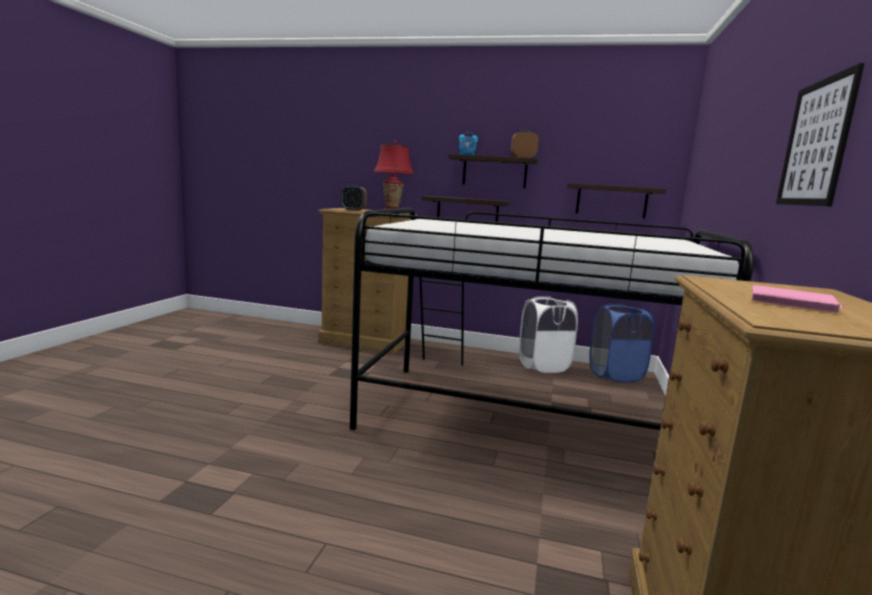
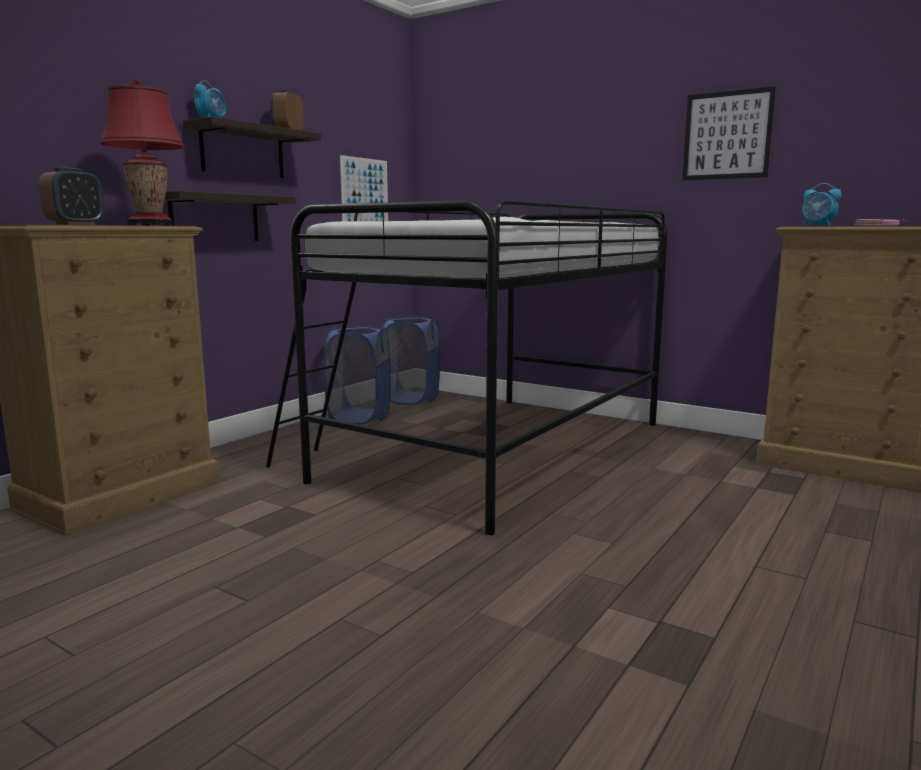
camera: 70 degrees left, 0 degrees up
(543, 366) = (359, 417): white laundry basket -> blue laundry basket
(611, 201) = (364, 193): shelf -> picture
(725, 284) = (817, 225): none -> alarm clock

